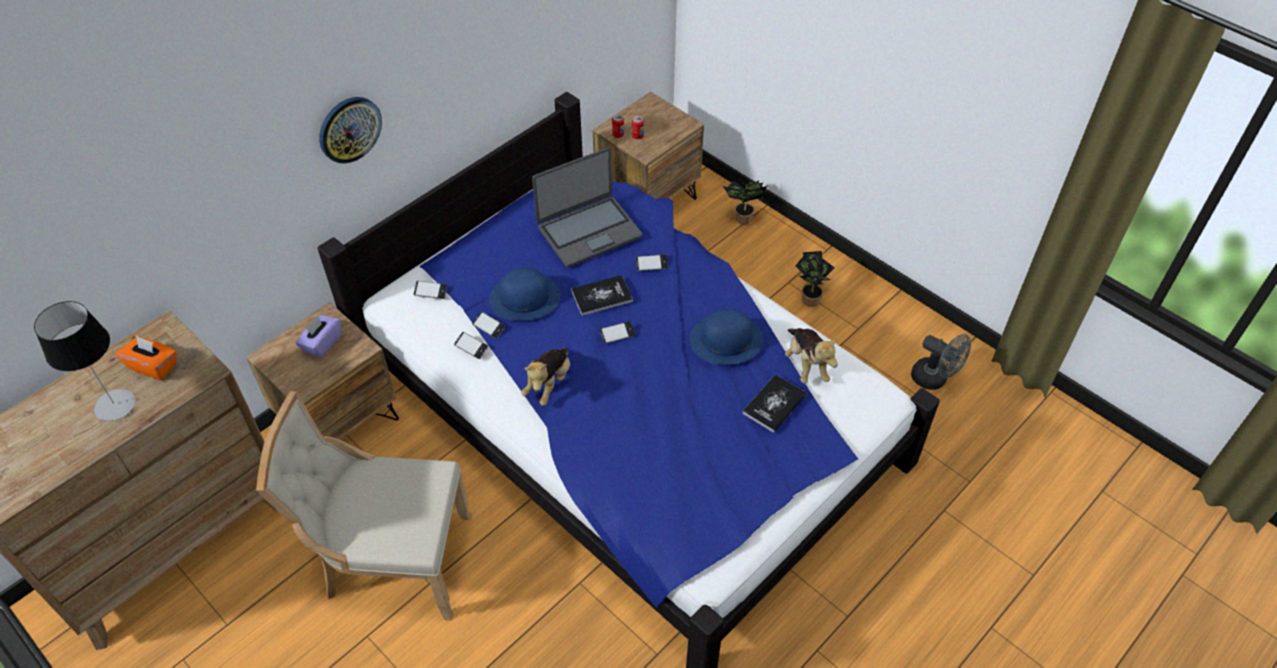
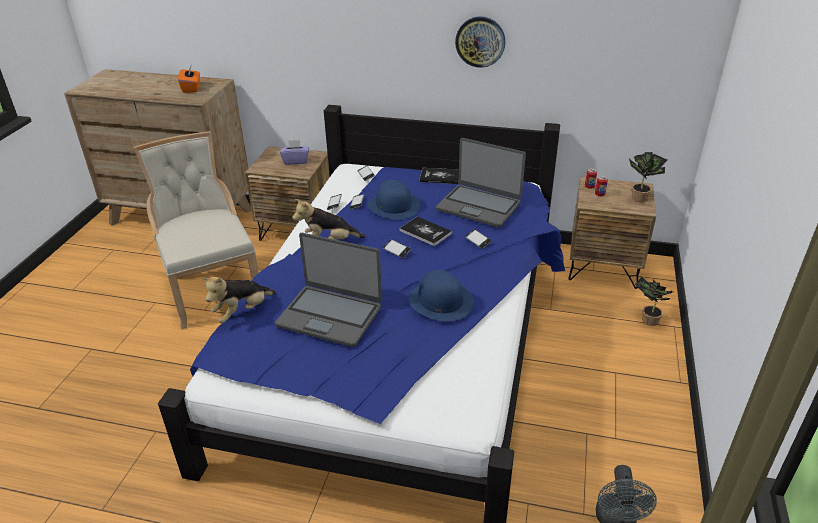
camera: 60 degrees right, 15 degrees down
(114, 405) = (159, 89): table lamp -> none
(349, 129) = (372, 37): wall clock -> wall clock (480, 41)
(689, 434) = (330, 315): none -> laptop
(774, 404) = (396, 349): book -> book (440, 177)
(806, 364) = (463, 358): plush toy -> plush toy (242, 312)
(809, 298) = (613, 392): potted plant -> potted plant (640, 197)

